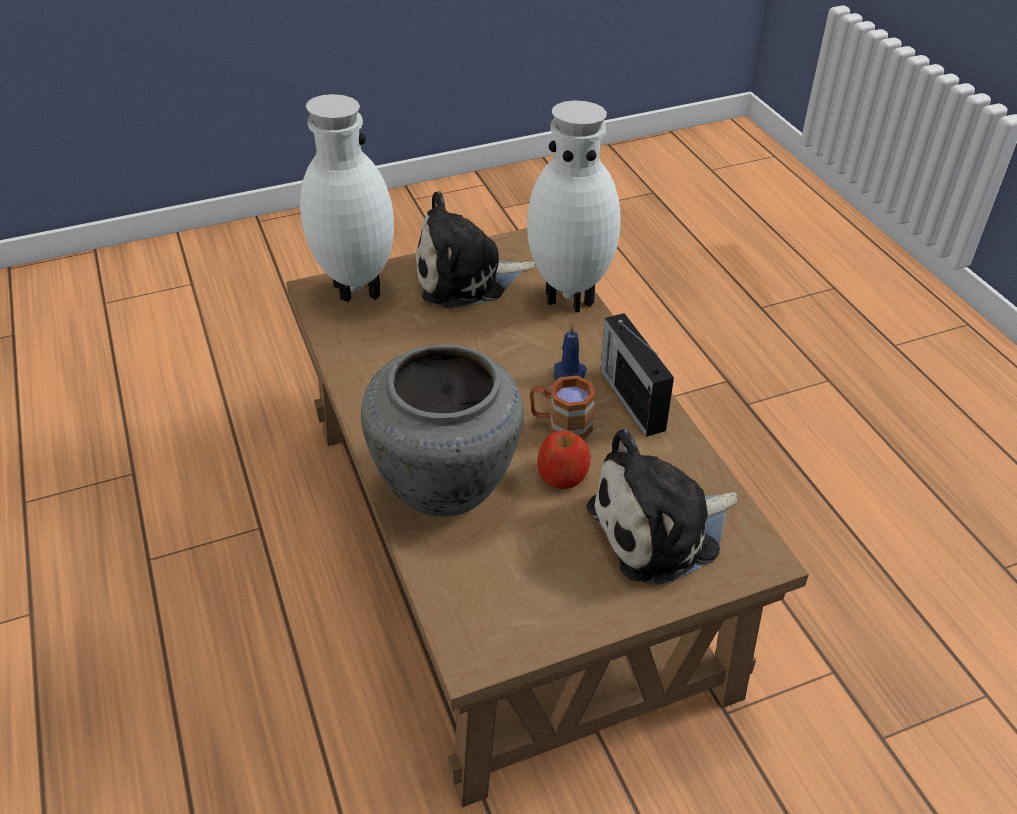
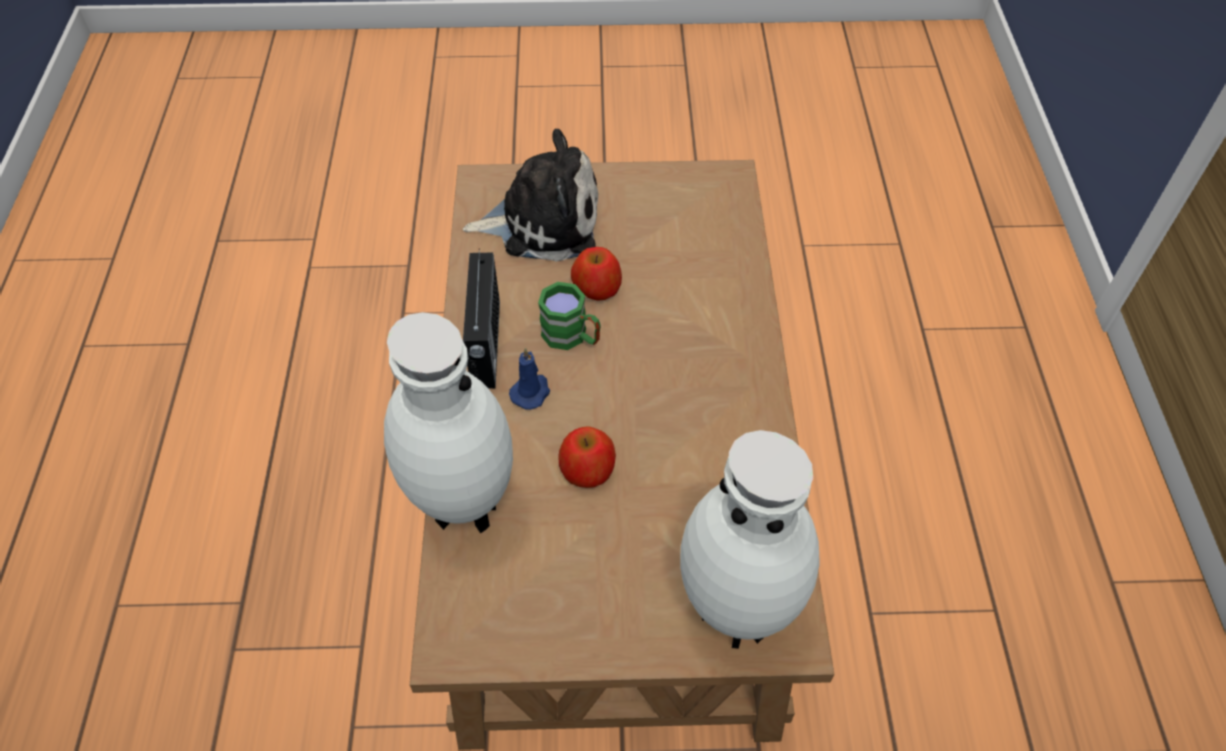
camera: 160 degrees left, 10 degrees up
(448, 486) = (705, 305): grey vase -> none
(466, 278) = (577, 592): plush toy -> none
(494, 339) = (587, 469): none -> apple
(561, 425) = (572, 336): brown mug -> green mug

